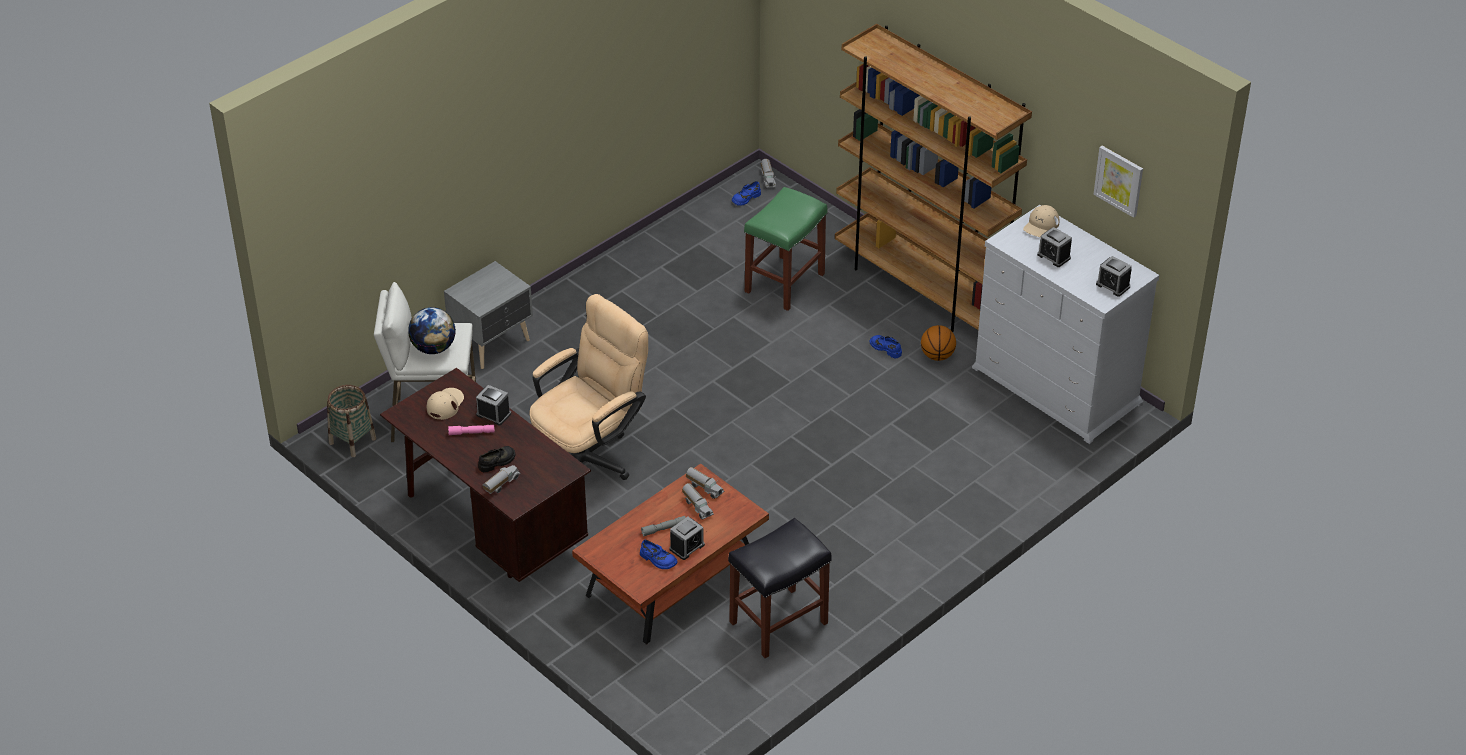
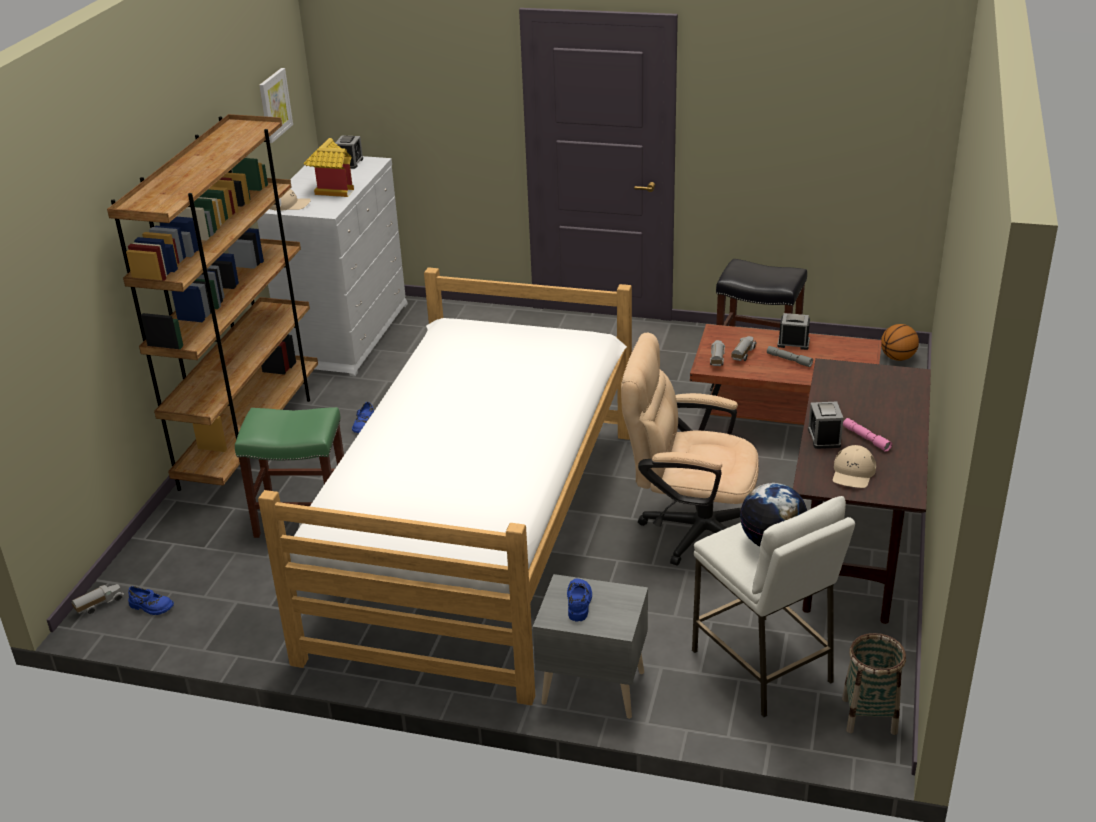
camera: 120 degrees left, 10 degrees down
(445, 404) = (853, 473): beige cap -> beige cap turned 60 degrees counterclockwise
(497, 462) = (879, 407): black shoe -> none
(501, 484) = (902, 393): toy truck -> none
(658, 559) = (826, 350): blue shoe -> blue shoe (579, 603)
(682, 353) = (478, 537): none -> bed
(937, 356) = (352, 396): basketball -> basketball (897, 358)
(1053, 256) = (331, 189): alarm clock -> toy house

